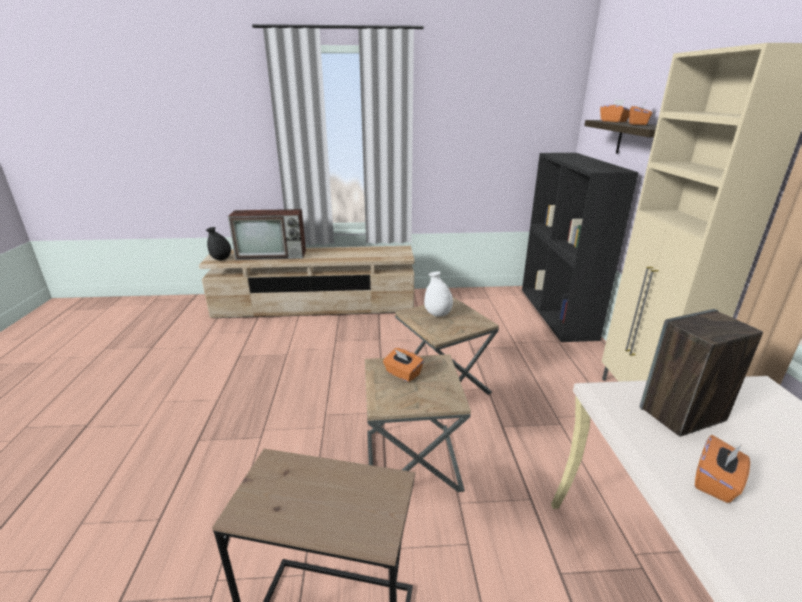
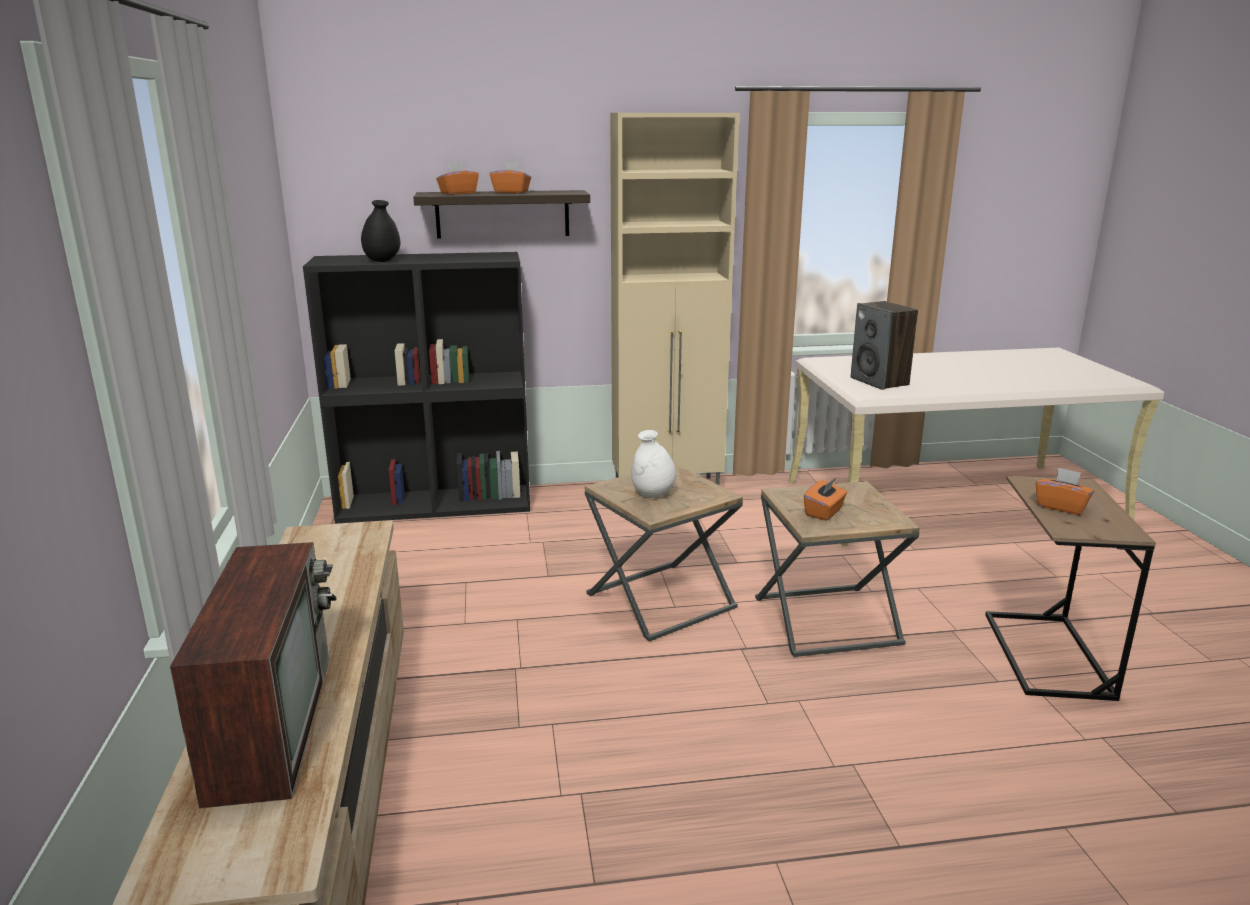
camera: 95 degrees left, 5 degrees down
(221, 259) = (269, 839): black vase -> black vase (382, 261)
(716, 482) = (946, 384): orange tissue box -> orange tissue box (1061, 507)

